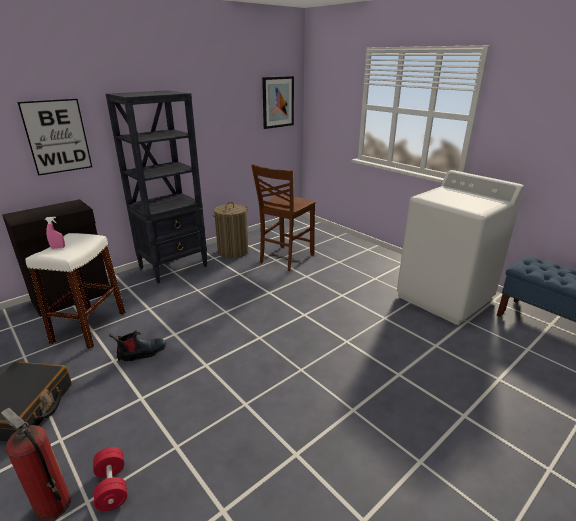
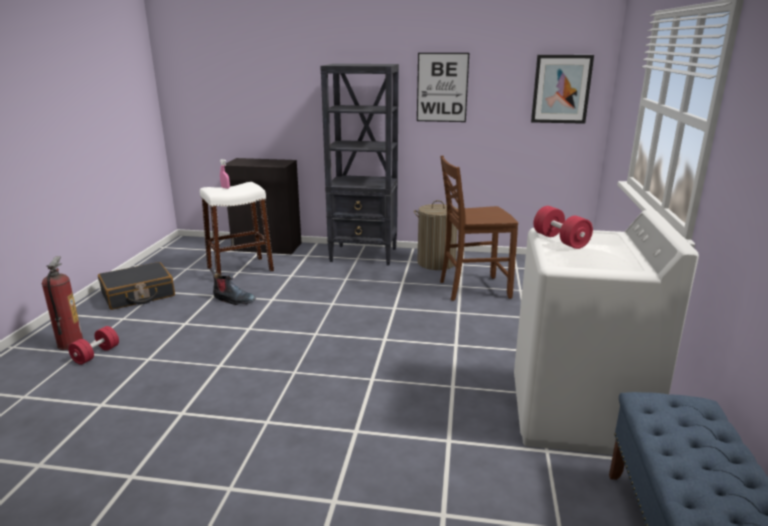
camera: 50 degrees right, 5 degrees down
(57, 136) = (288, 99): picture -> picture (442, 87)
(443, 199) = (560, 240): none -> red dumbbell

